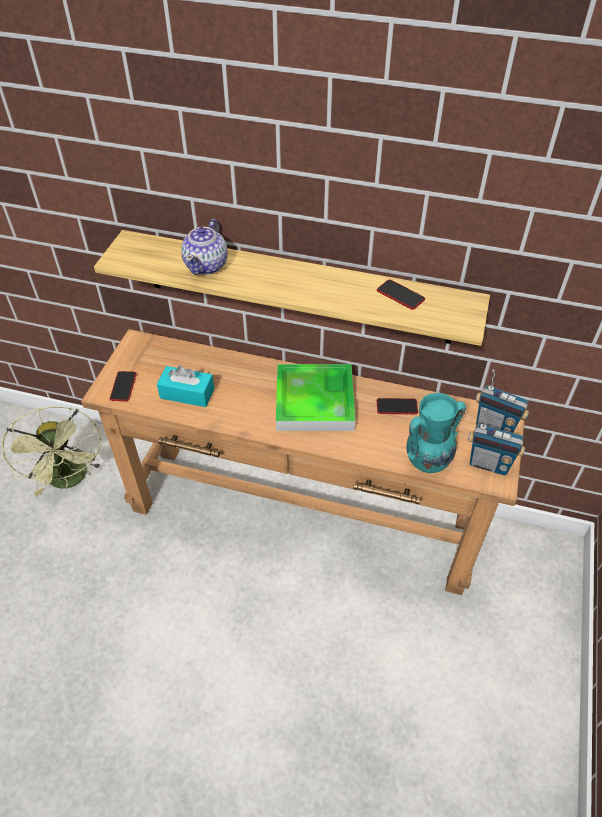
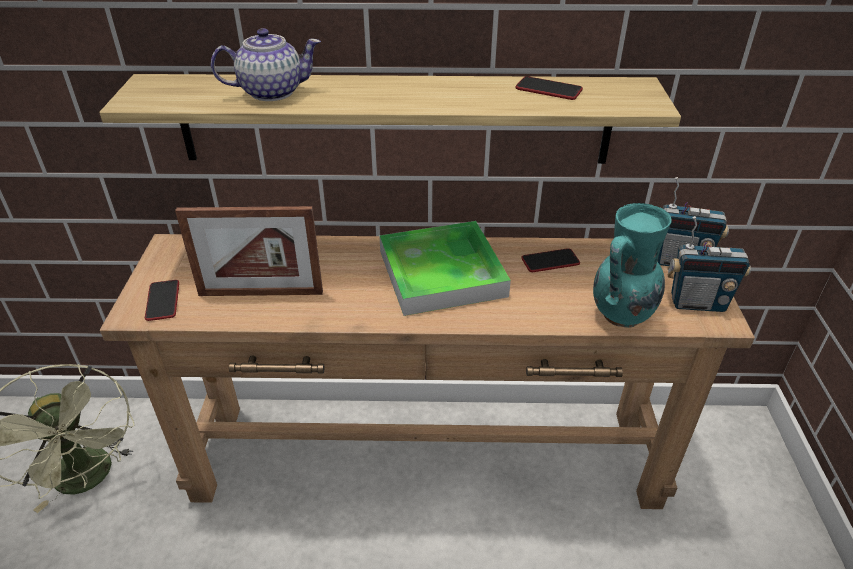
camera: 15 degrees left, 10 degrees down
(187, 393) = (261, 293): turquoise tissue box -> picture frame
(207, 265) = (271, 92): teapot -> teapot turned 105 degrees counterclockwise

